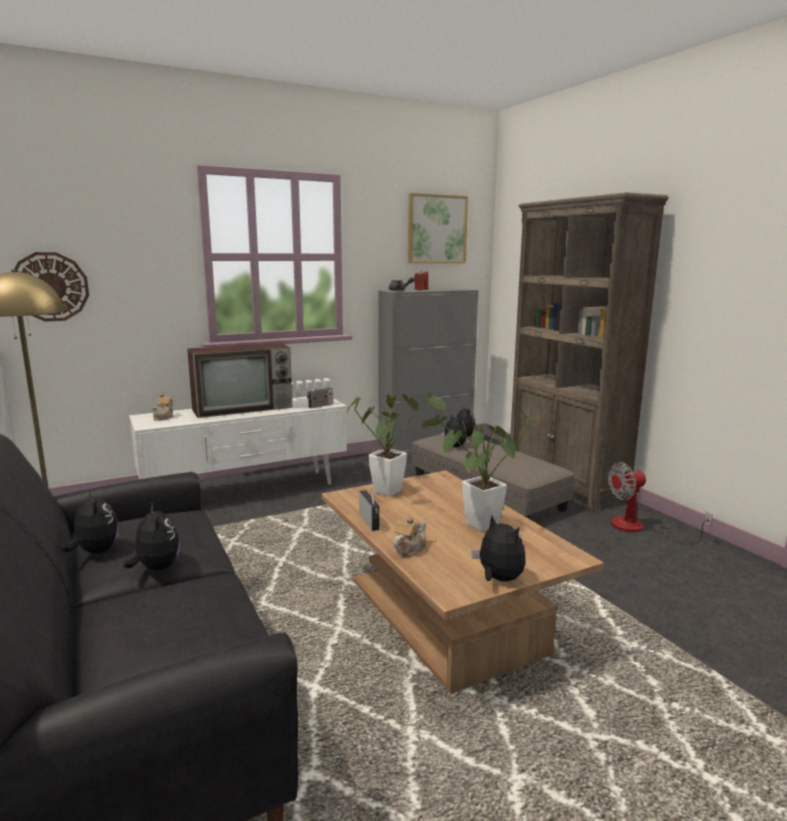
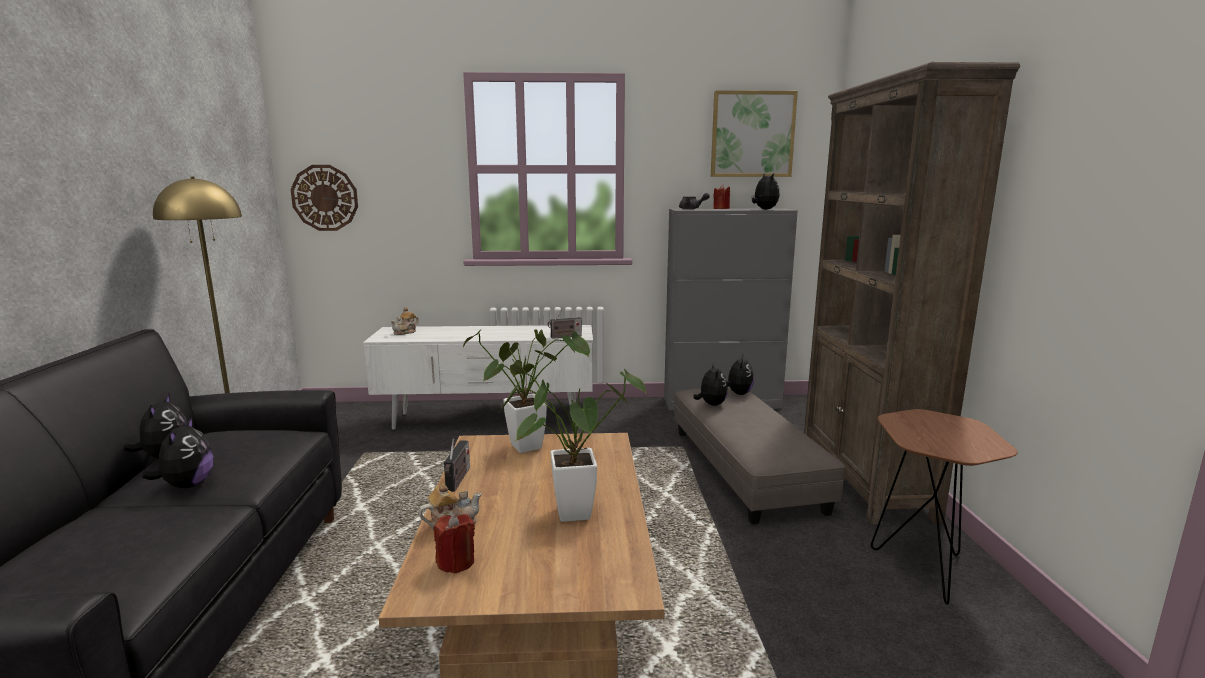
camera: 25 degrees right, 0 degrees up
(244, 408) = (488, 331): television -> none
(447, 570) = (456, 562): none -> red candle
(498, 579) = (495, 593): plush toy -> plush toy (764, 209)
(639, 528) = (923, 565): fan -> brown side table

